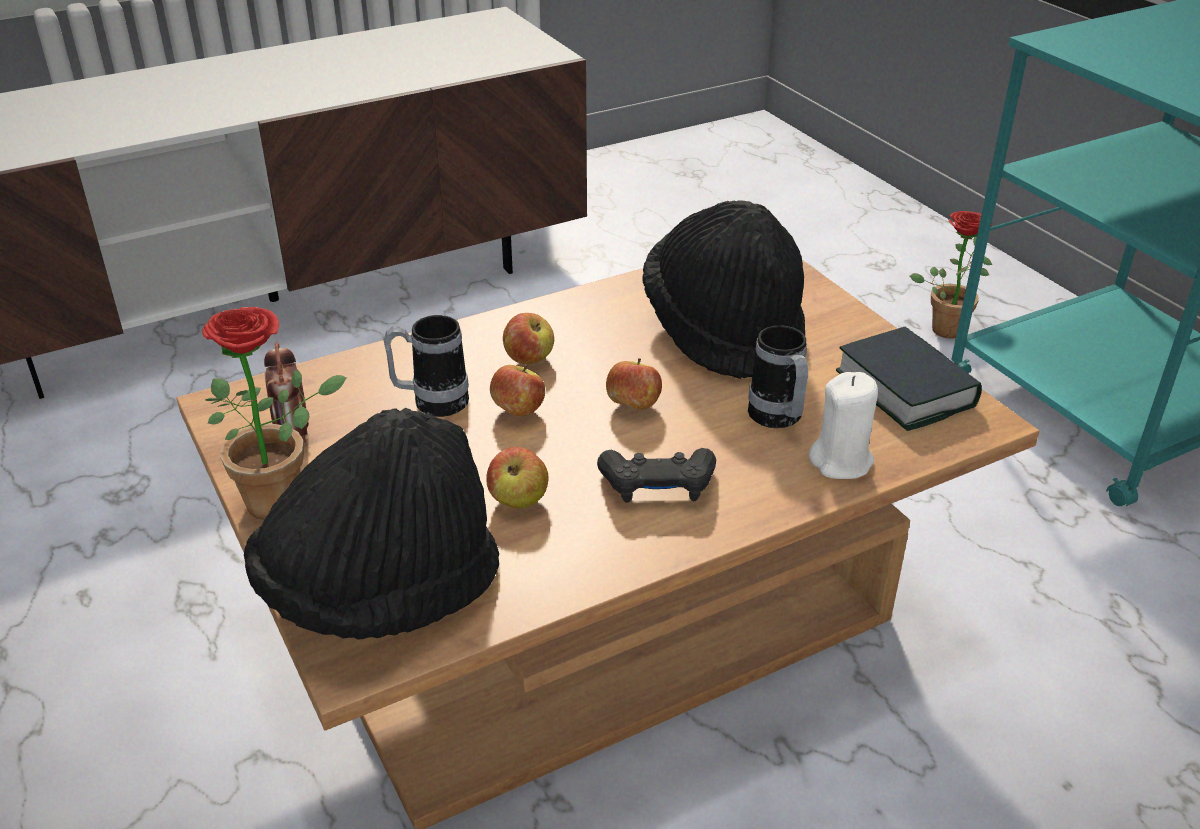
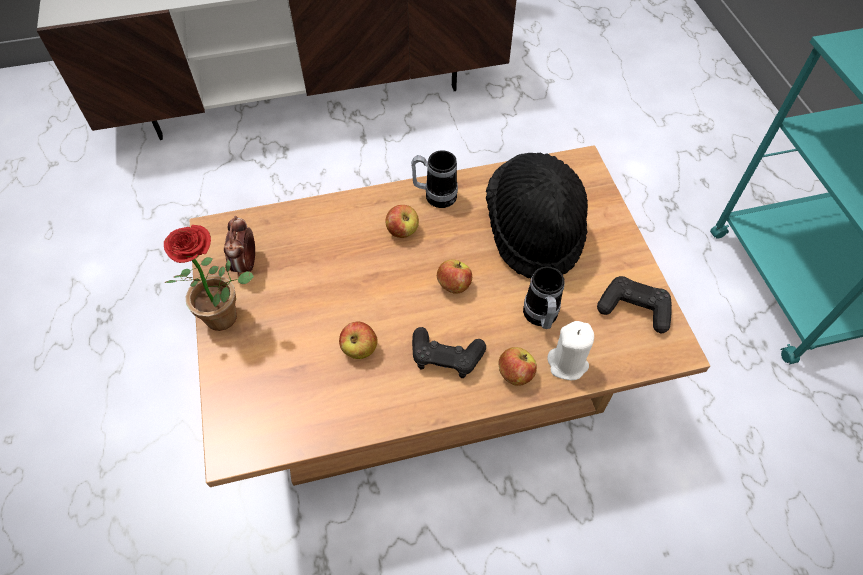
camera: 15 degrees right, 20 degrees up
(382, 591) = (262, 401): black hat -> none
(431, 403) = (332, 256): mug -> mug (434, 196)
(518, 411) = (382, 274): apple -> apple (515, 374)
(905, 389) = (634, 309): book -> black game controller
(948, 326) = (728, 189): potted plant -> none

